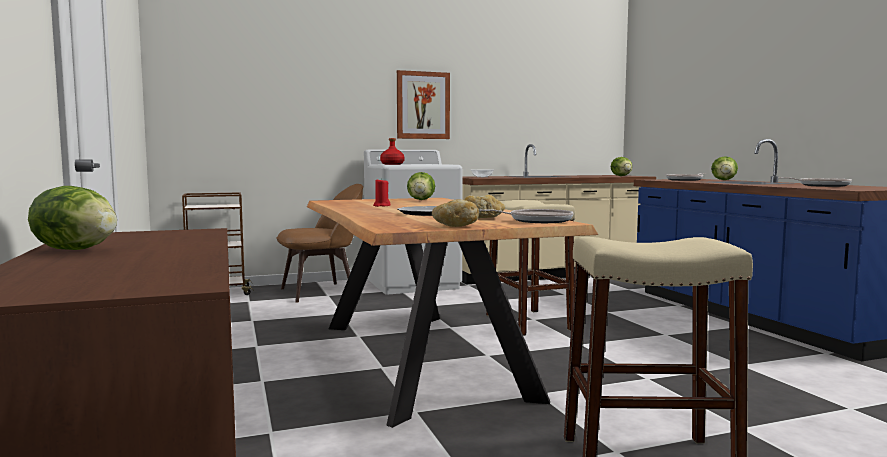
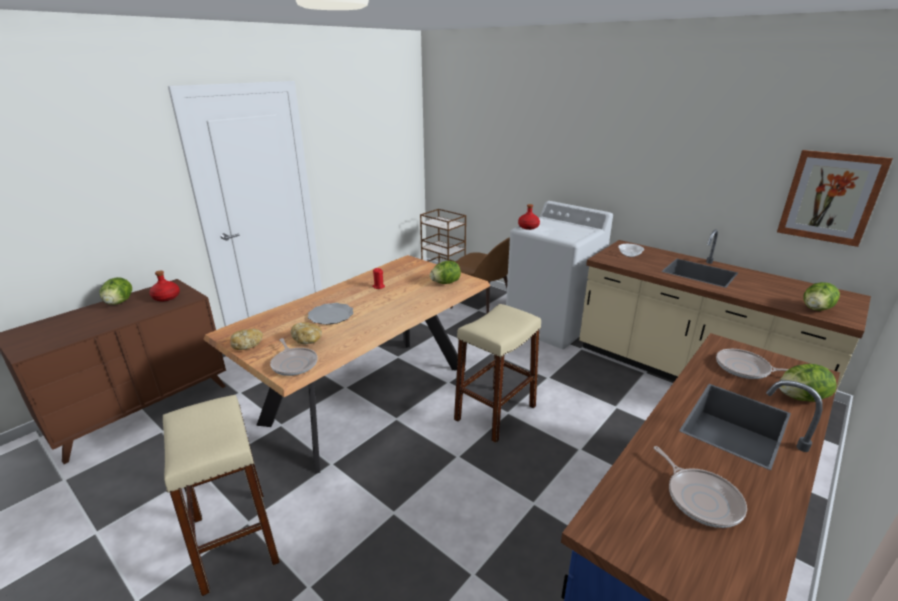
camera: 60 degrees right, 20 degrees up
(155, 236) = (166, 297): none -> red bottle
(423, 105) = (610, 165): picture -> picture (830, 197)

